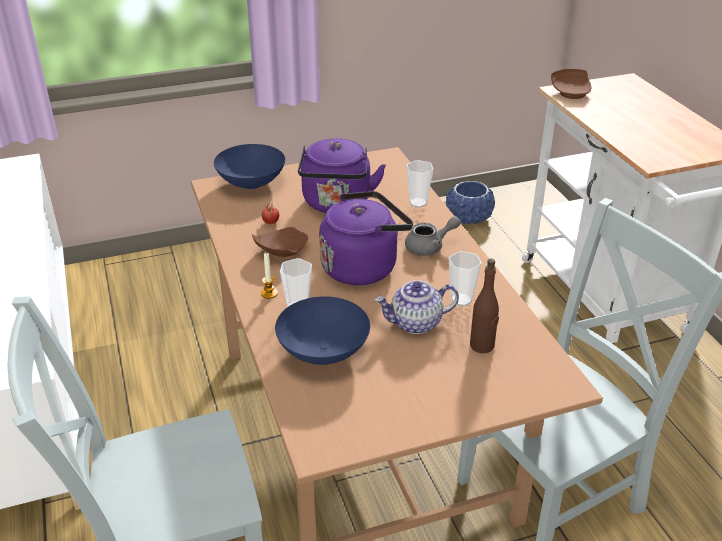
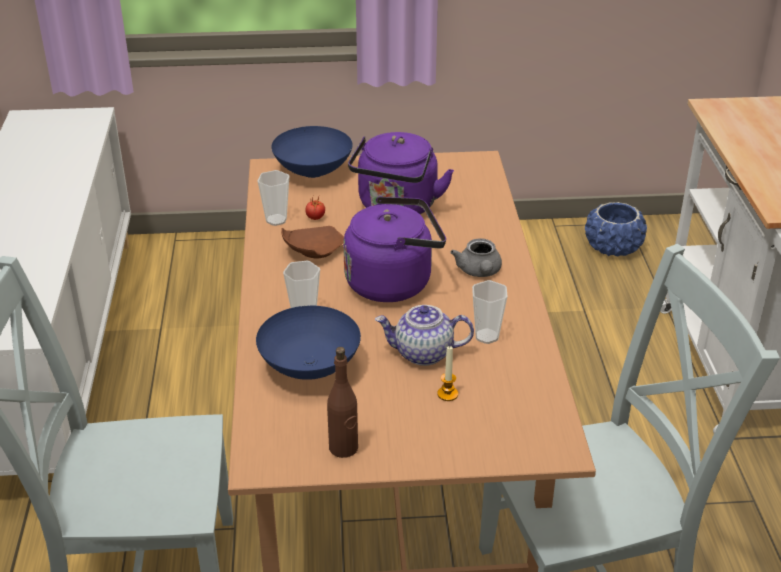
camera: 15 degrees right, 0 degrees up
(269, 293) = (280, 295): candle -> candle (447, 394)
(418, 203) = (490, 219): cup -> cup (276, 220)
(430, 247) = (479, 272): grey teapot -> grey teapot turned 90 degrees clockwise
(482, 346) = (485, 390): brown bottle -> brown bottle (344, 448)
(571, 92) = (726, 110): brown plate -> none

